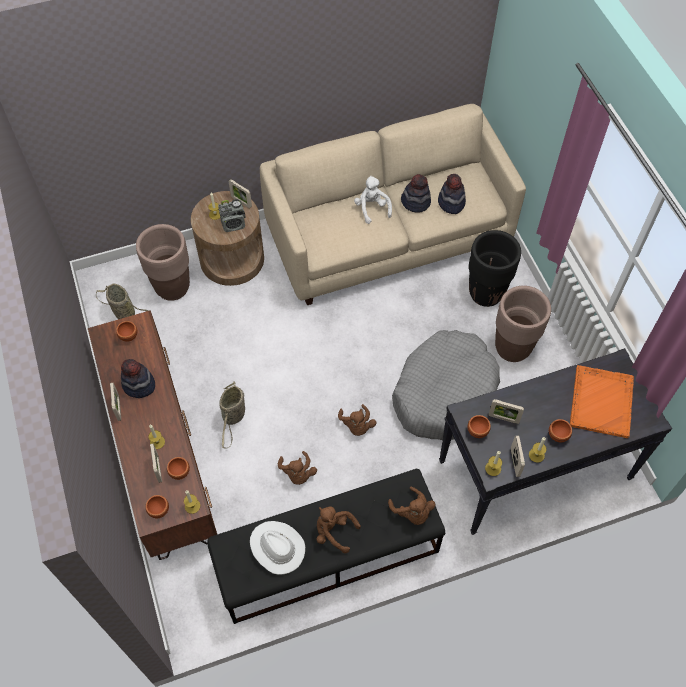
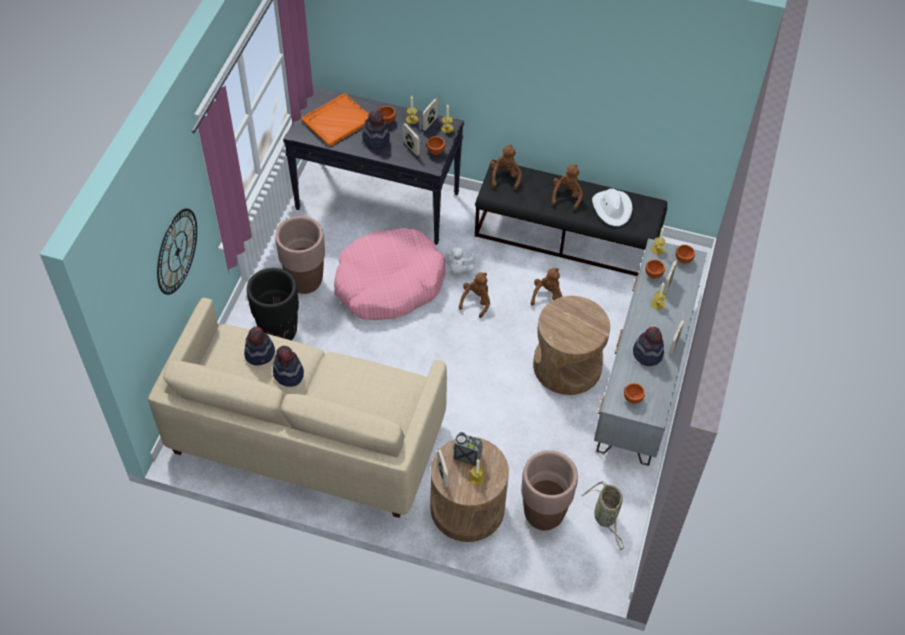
camera: 145 degrees left, 5 degrees down
(160, 452) = (643, 374): brown tv stand -> grey tv stand
(233, 417) = (567, 365): basket -> brown side table
(334, 532) = (567, 196): brown plush toy -> brown plush toy turned 135 degrees counterclockwise
(372, 208) = (331, 392): white plush toy -> white plush toy (459, 267)
(444, 392) = (389, 283): grey dog bed -> pink dog bed
(542, 122) = (177, 251): none -> wall clock
(545, 406) = (376, 139): none -> hat

